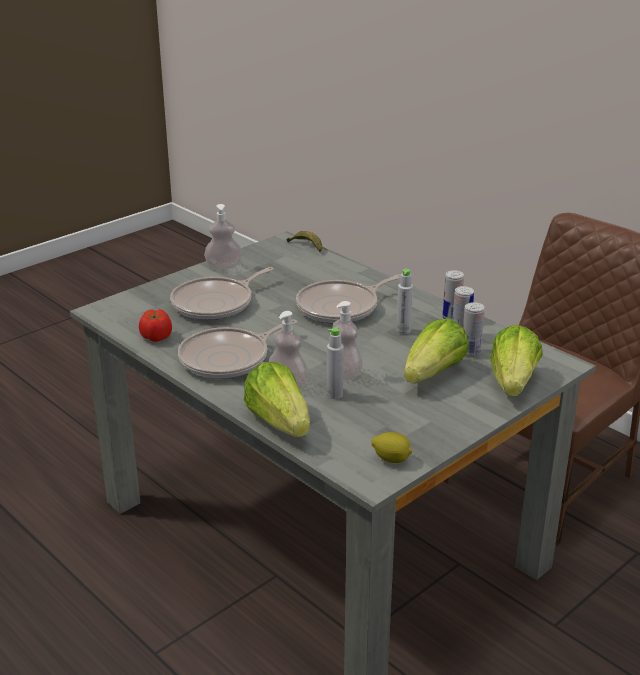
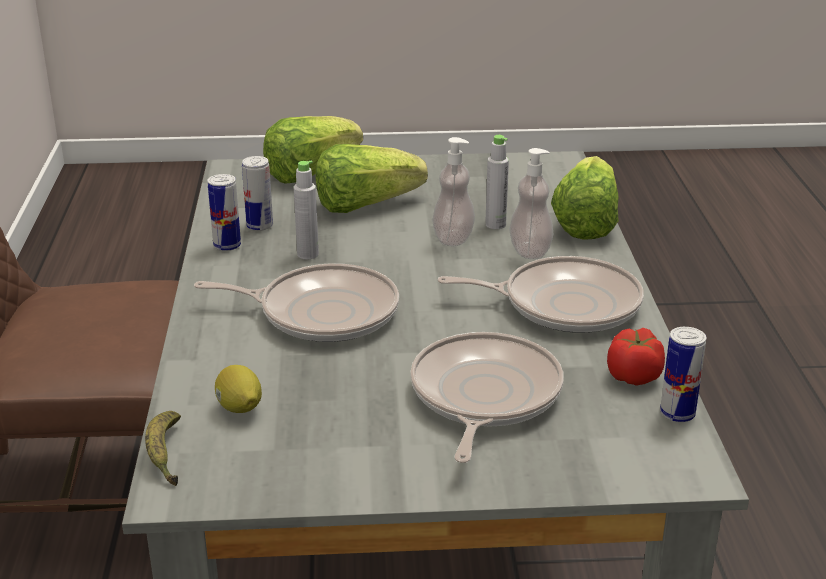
camera: 140 degrees left, 0 degrees up
(216, 303) = (483, 397): frying pan -> frying pan turned 75 degrees counterclockwise
(223, 266) = (373, 477): soap dispenser -> none
(391, 459) = (523, 166): lemon -> lemon (239, 409)
(470, 352) = (288, 208): can -> can (677, 414)

